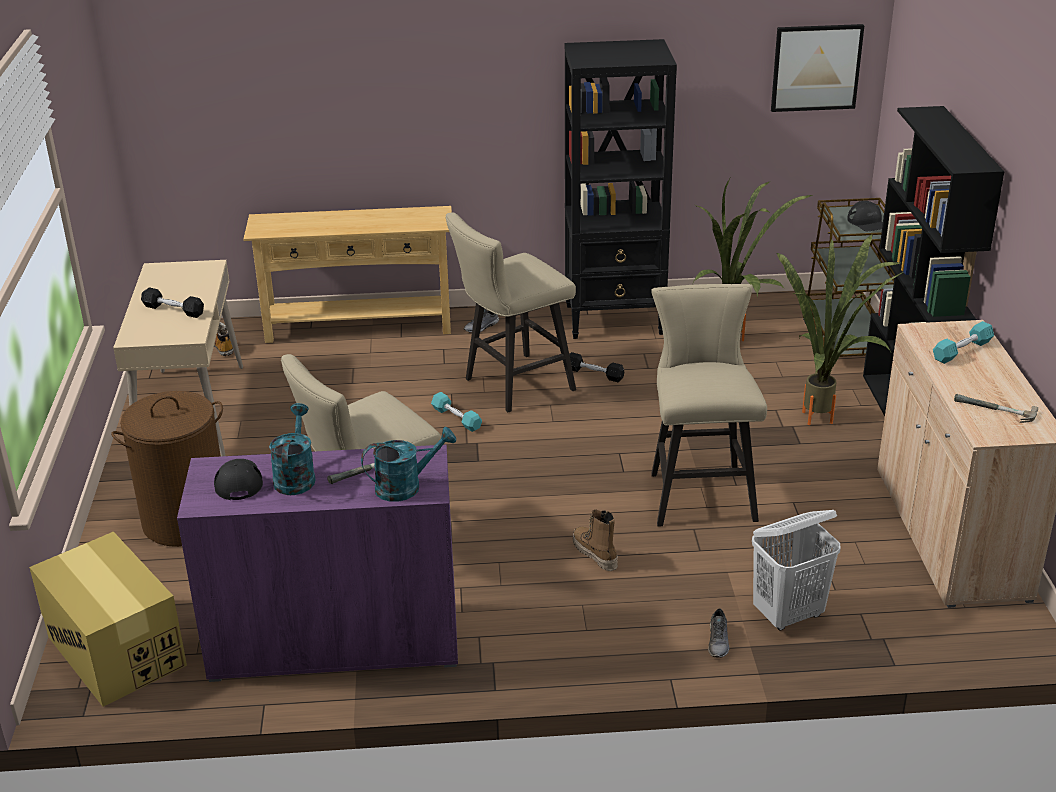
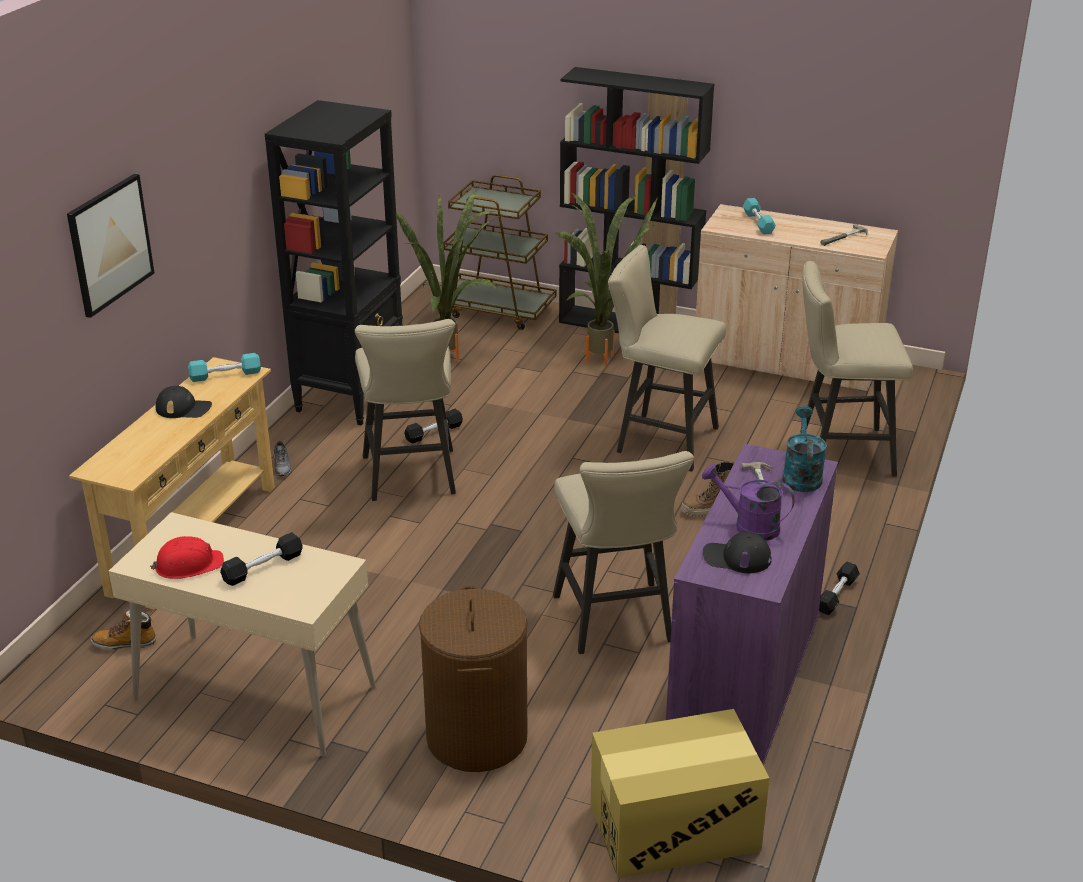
camera: 65 degrees left, 0 degrees up
(163, 285) = (188, 565): none -> red hard hat
(295, 476) = (748, 526): turquoise watering can -> purple watering can
(456, 418) = (438, 524): turquoise dumbbell -> turquoise dumbbell (225, 375)
(507, 672) = (836, 595): none -> black dumbbell
(718, 642) = (853, 490): grey shoe -> none
(789, 615) = (838, 452): white laundry basket -> beige stool
(816, 67) = (387, 88): picture -> picture (110, 244)
(868, 222) = (499, 199): black cap -> black cap (184, 408)

